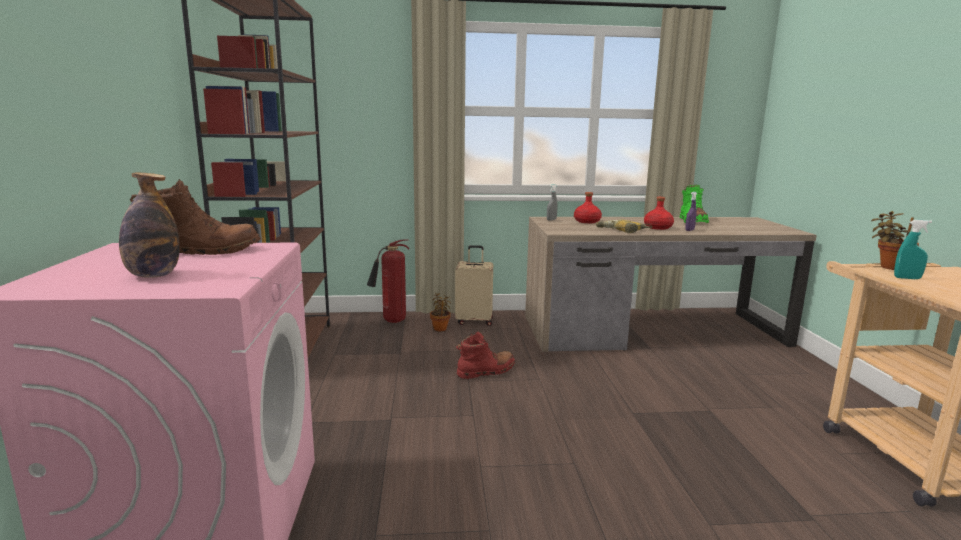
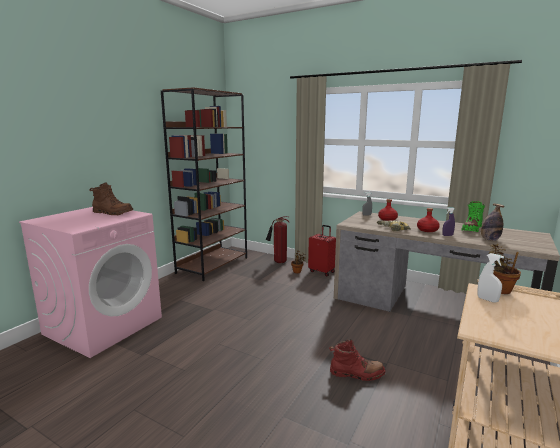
camera: 35 degrees right, 0 degrees up
(153, 275) = (74, 221): bottle -> bottle (489, 240)
(474, 321) = (322, 271): beige suitcase -> red suitcase
(486, 371) = (288, 300): red boot -> red boot (357, 373)
(907, 278) = (487, 300): turquoise spray bottle -> white spray bottle

